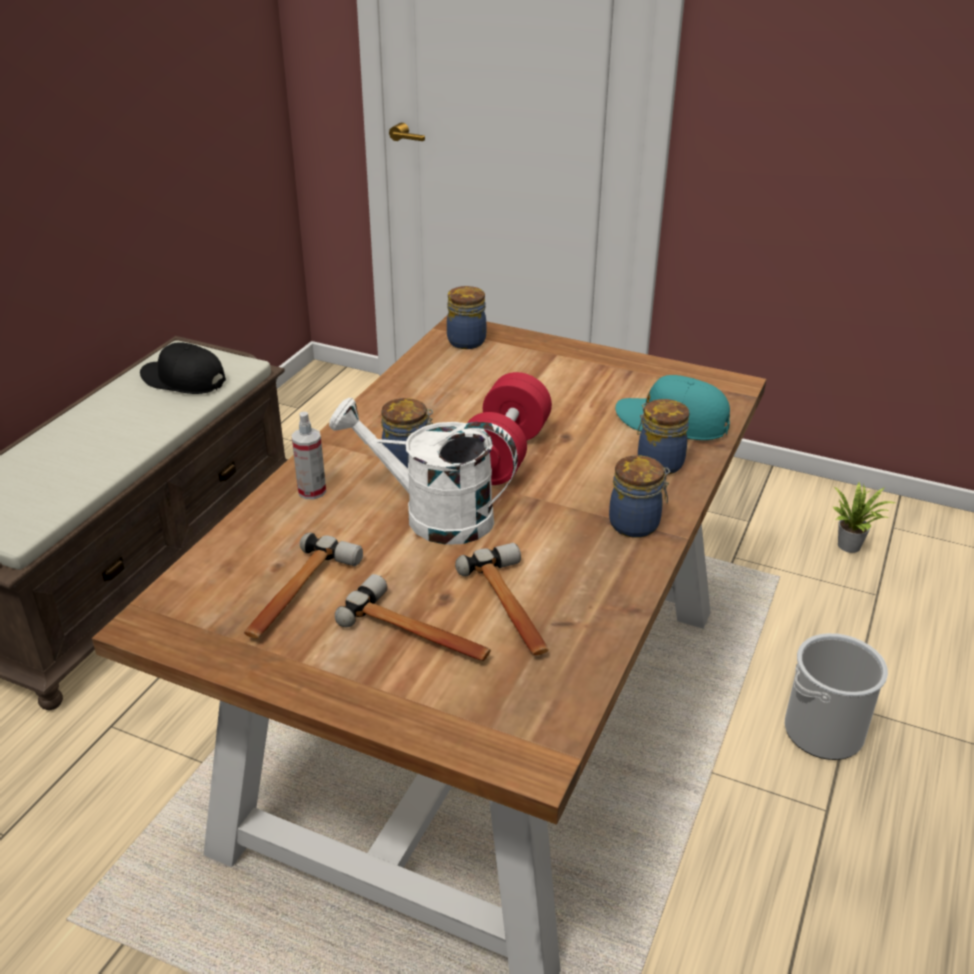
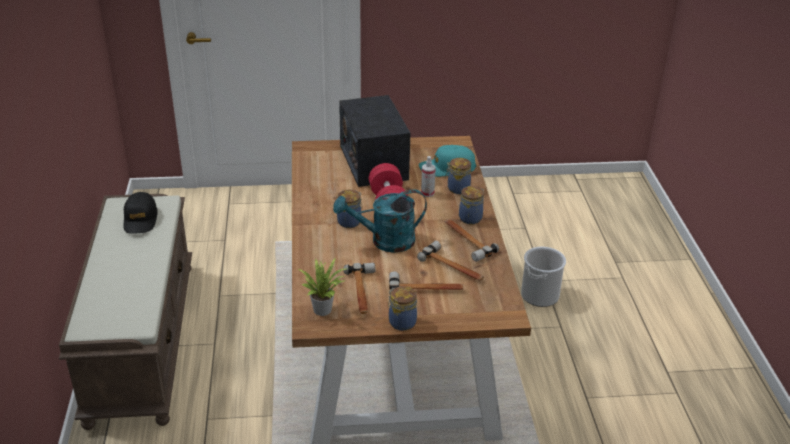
camera: 30 degrees left, 0 degrees up
(183, 380) = (140, 219): black cap -> black cap turned 90 degrees counterclockwise
(312, 491) = (320, 248): spray bottle -> spray bottle (427, 193)
(433, 516) = (385, 241): white watering can -> turquoise watering can
(465, 340) = (316, 153): jar -> jar (401, 322)
(547, 377) = (373, 162): none -> radio
(586, 565) = (466, 241): none -> hammer
(851, 545) = (500, 208): potted plant -> potted plant (324, 309)

